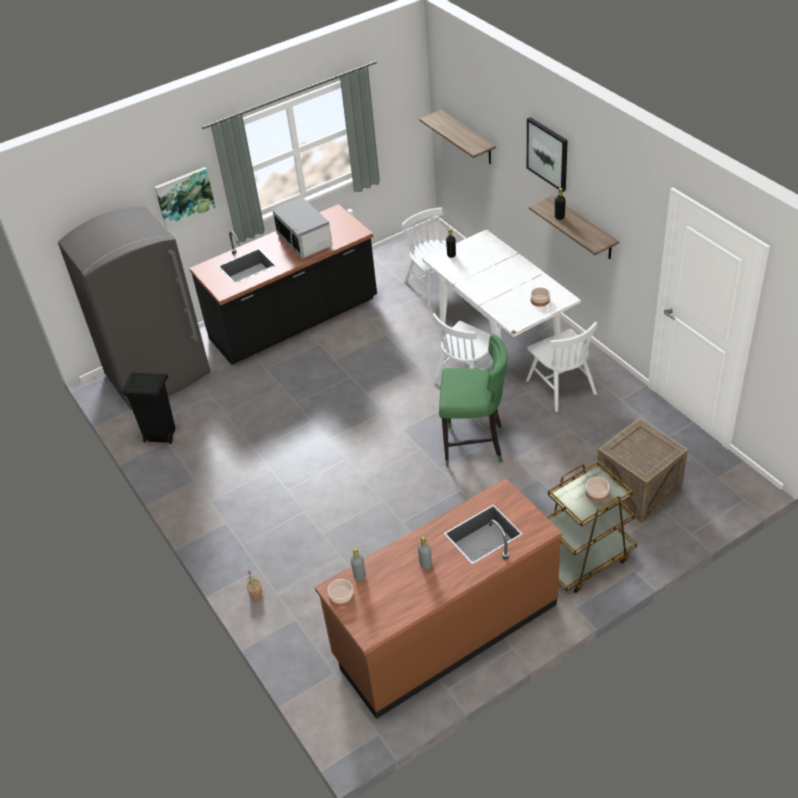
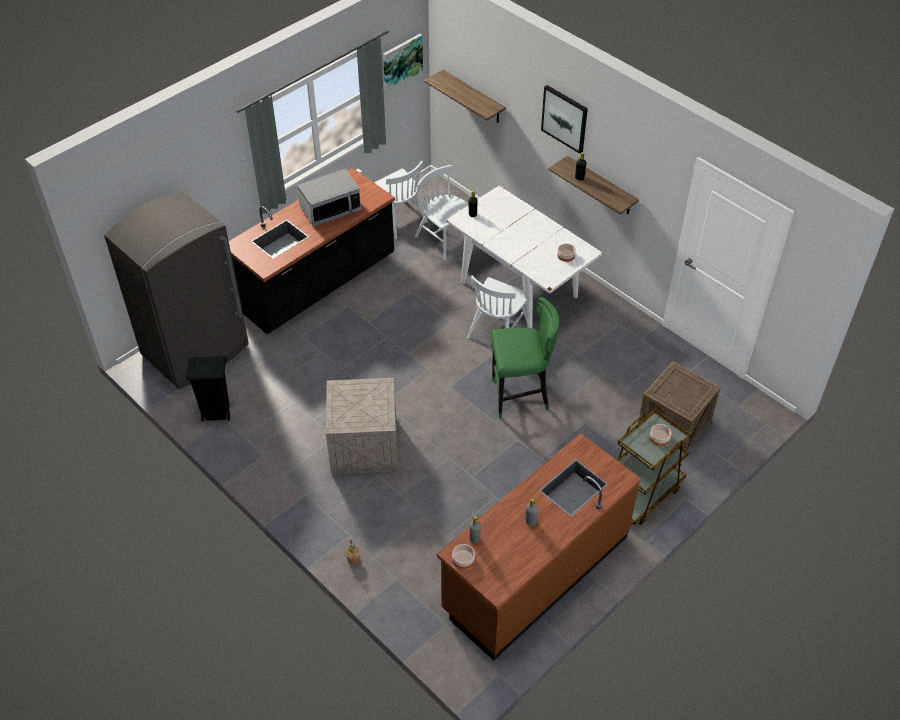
camera: 15 degrees left, 5 degrees up
(184, 196) = (216, 176): picture -> picture (402, 61)
(297, 480) = (363, 445): none -> crate
(305, 241) = (330, 209): microwave -> microwave turned 75 degrees counterclockwise
(561, 387) = (585, 331): white chair -> white chair (397, 218)

